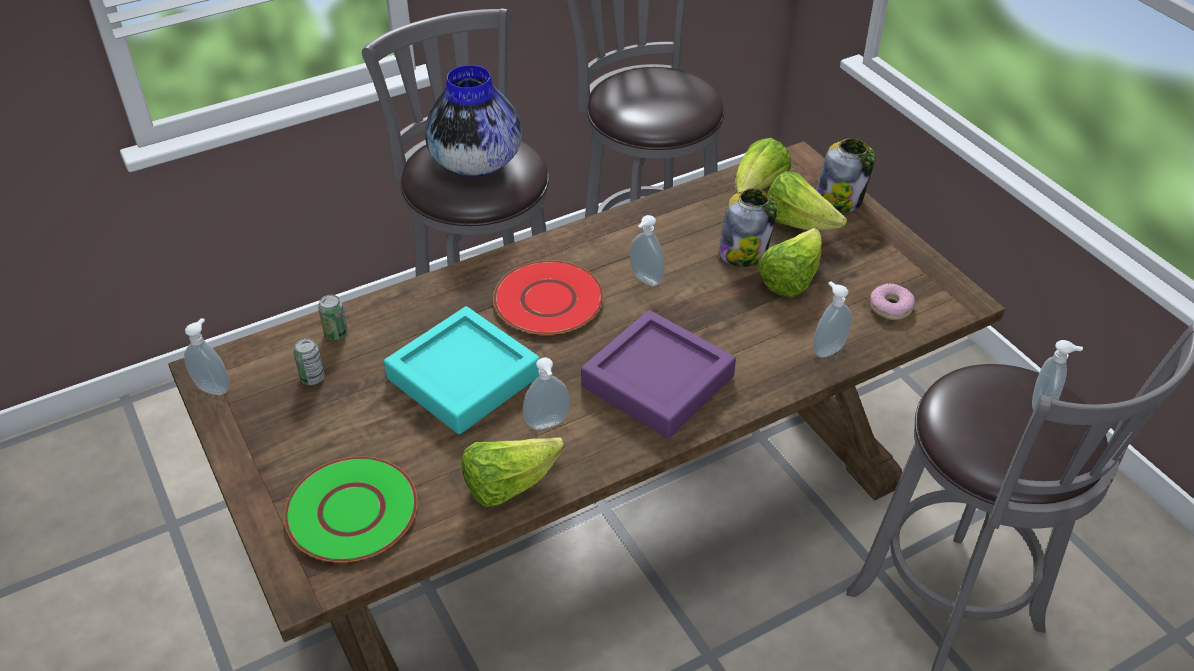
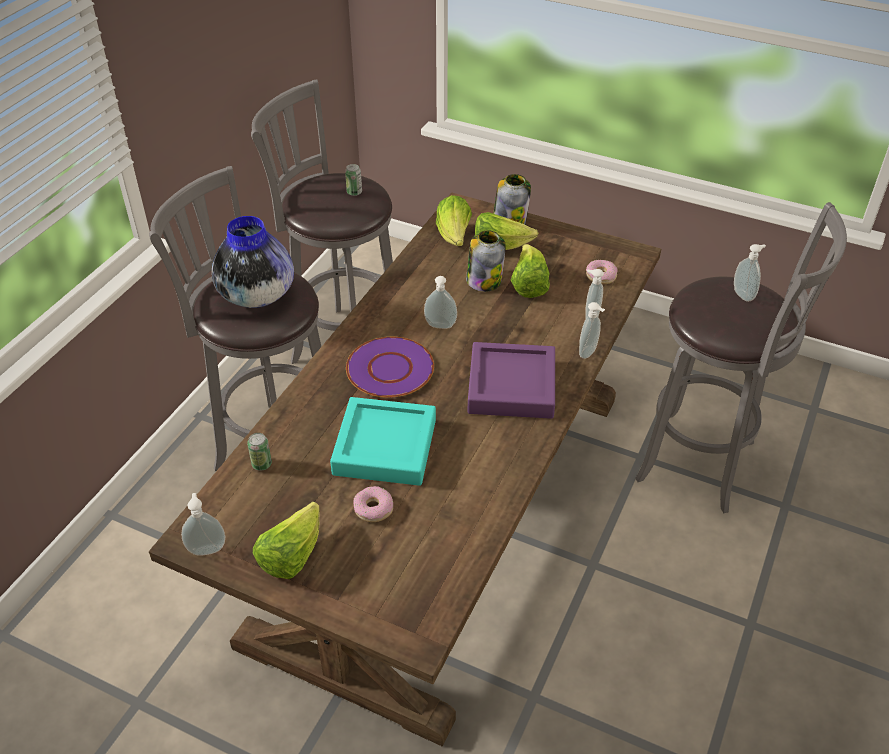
camera: 35 degrees left, 0 degrees up
(312, 378) = (277, 503): can -> can (354, 192)
(352, 512) = (400, 574): green plate -> none
(392, 432) = (373, 508): none -> donut
(508, 485) = (485, 499): lettuce -> lettuce (291, 556)
(548, 425) = (471, 449): soap dispenser -> soap dispenser (589, 353)
(549, 299) = (390, 368): red plate -> purple plate

